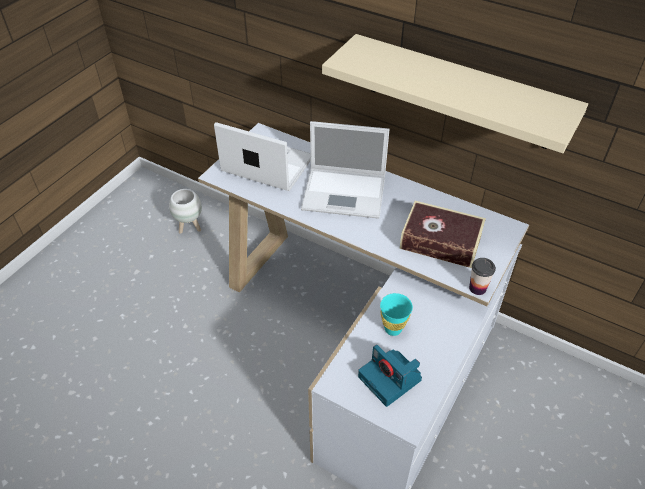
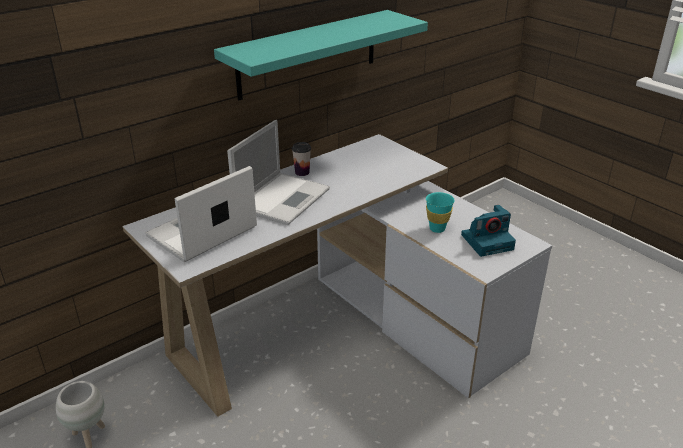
camera: 70 degrees left, 15 degrees down
(440, 241) = (375, 169): book -> none
(459, 92) = (308, 54): beige shelf -> turquoise shelf
(477, 288) = (432, 167): cup -> cup (302, 172)

